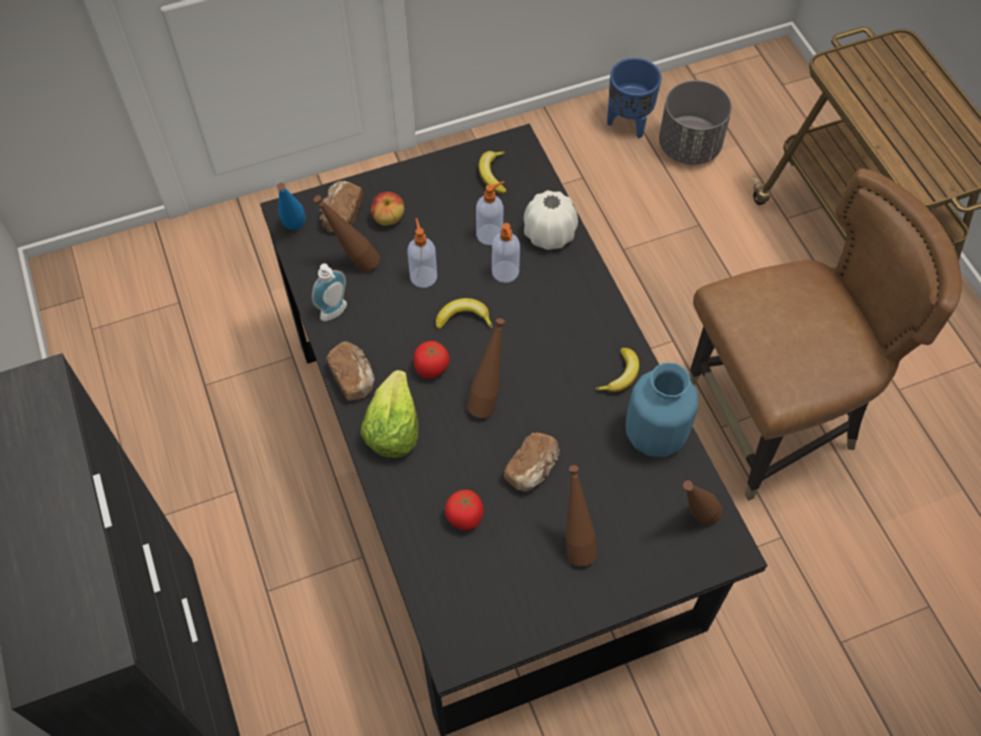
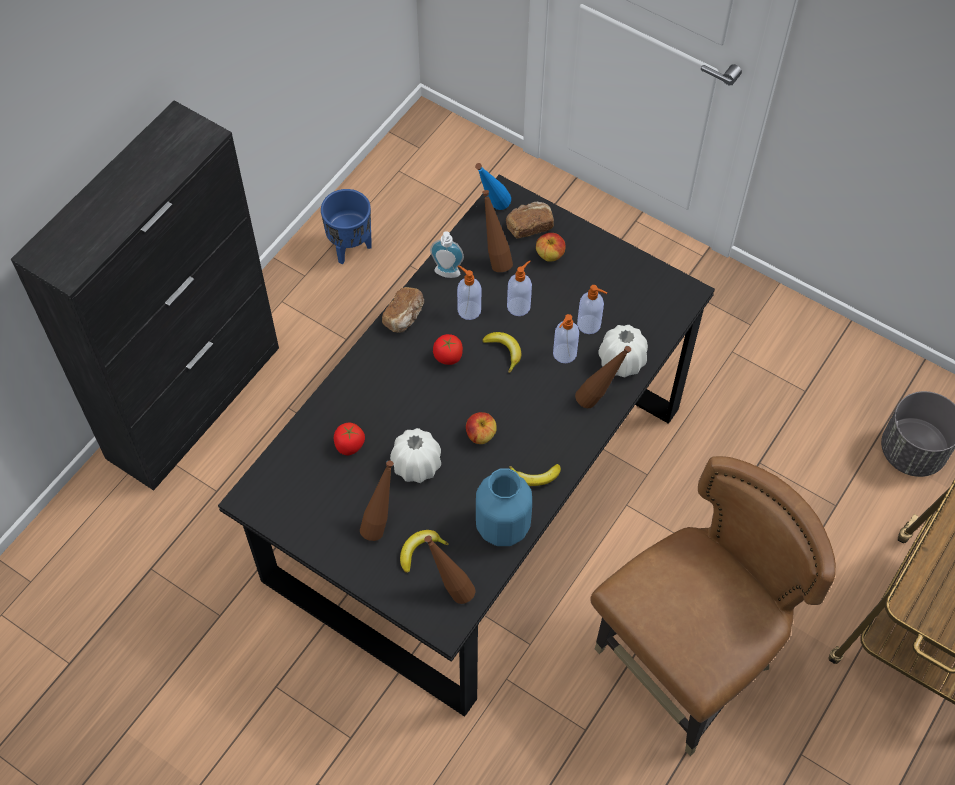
camera: 55 degrees right, 0 degrees up
(392, 319) = (468, 310): none -> soap dispenser
(392, 427) = (384, 363): lettuce -> none
(487, 398) = (451, 405): brown bottle -> brown bottle (598, 399)
(492, 174) = (644, 294): banana -> banana (419, 550)
(533, 469) = (416, 465): bread -> white vase
(541, 393) = (480, 435): none -> apple
(628, 123) = (893, 391): blue planter -> blue planter (350, 247)
(771, 422) = (685, 666): brown chair -> brown chair turned 75 degrees counterclockwise

